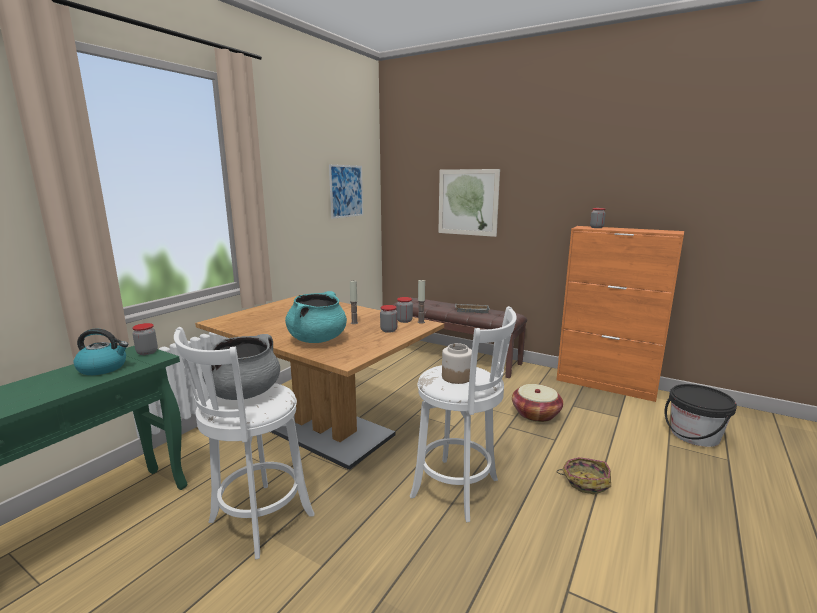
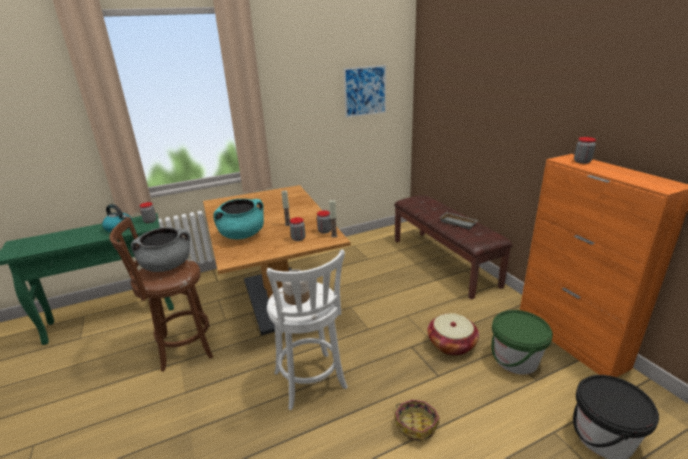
camera: 35 degrees right, 10 degrees up
(257, 522) = (182, 348): white stool -> brown stool
(468, 202) = (475, 108): picture -> none
(590, 408) = (515, 359): none -> green bucket

